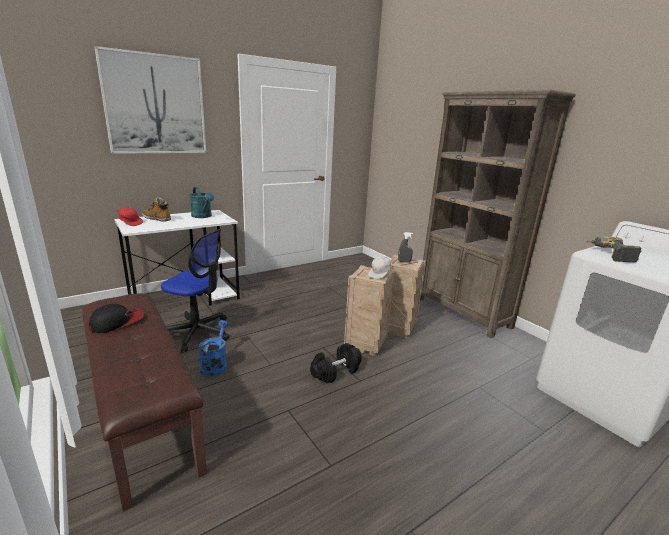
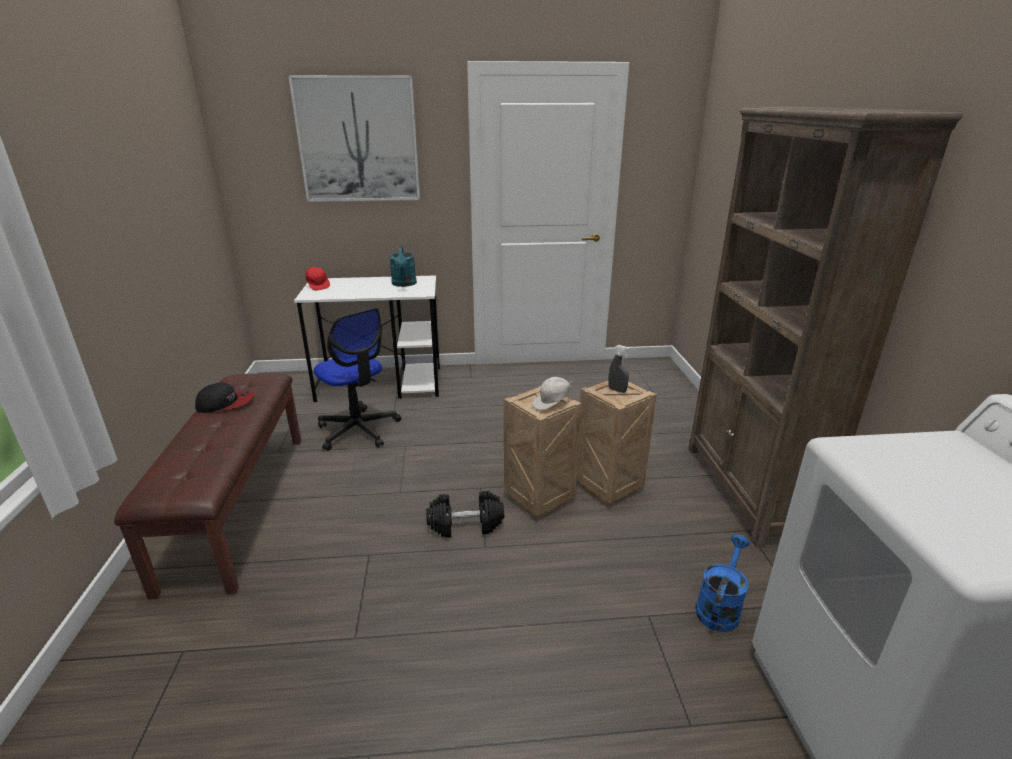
camera: 30 degrees right, 5 degrees up
(157, 219) = (351, 283): boot -> none
(215, 364) = (343, 474): blue watering can -> blue watering can (719, 607)
(608, 254) = (877, 457): power drill -> none

